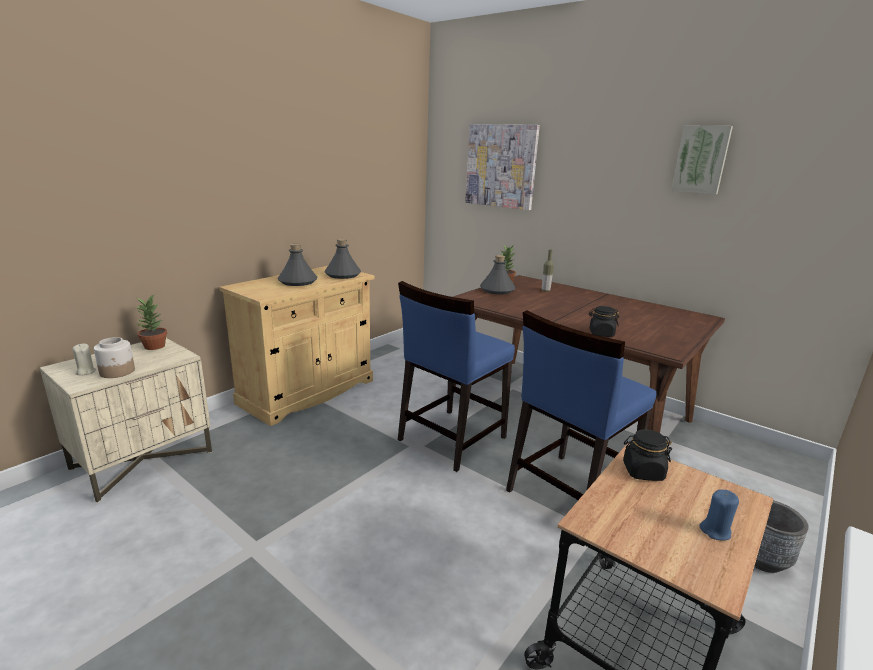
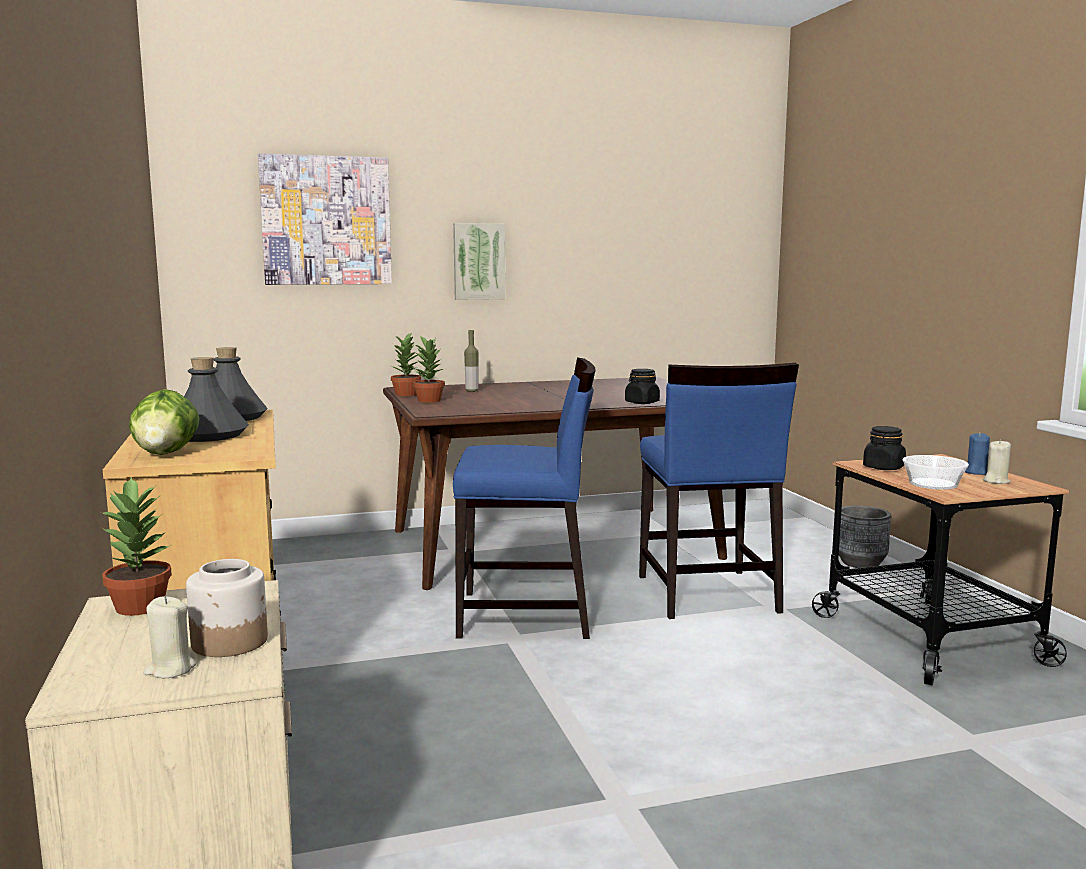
camera: 55 degrees left, 10 degrees down
(254, 286) = (166, 453): none -> lettuce
(451, 438) = (526, 615): blue chair -> blue chair turned 75 degrees counterclockwise
(497, 290) = (429, 400): grey bottle -> potted plant
(617, 508) = (932, 484): none -> bowl
(692, 550) = (996, 481): none -> beige candle
(701, 159) = (603, 202): picture -> picture (478, 261)

